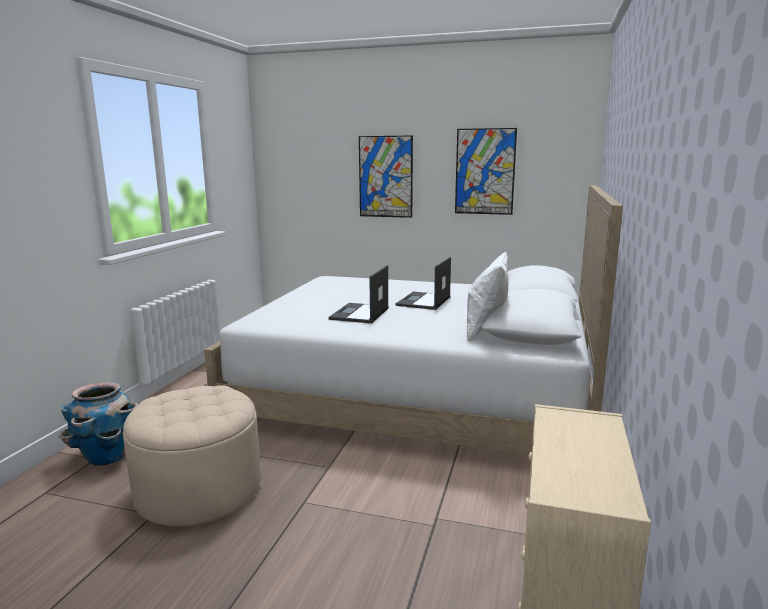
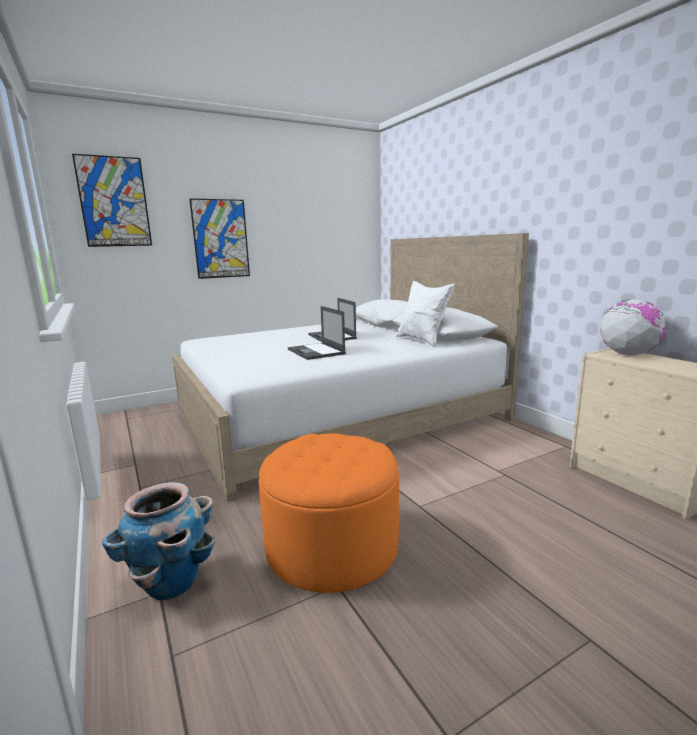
camera: 45 degrees left, 0 degrees up
(199, 490) = (332, 546): beige ottoman -> orange ottoman
(485, 171) = (306, 233): picture -> picture (114, 202)
(592, 428) = (627, 354): none -> globe

